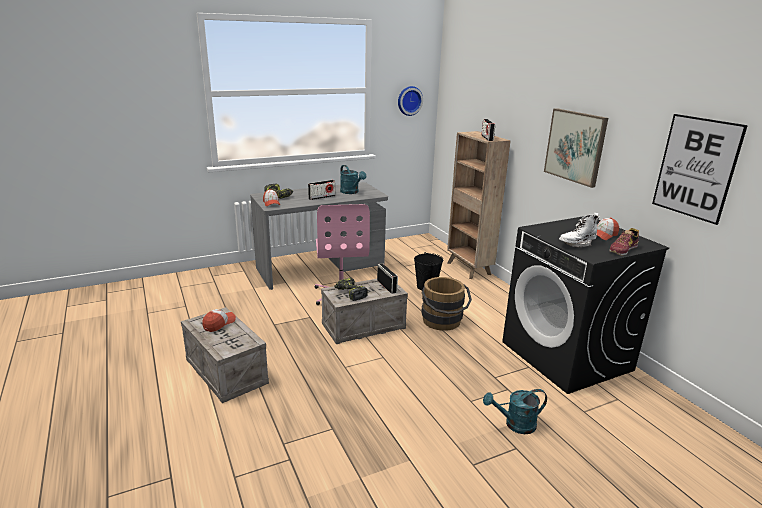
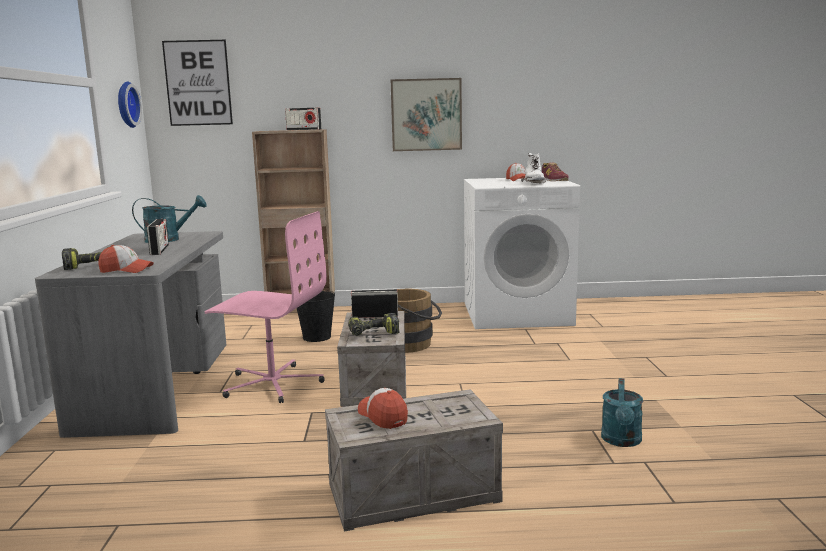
camera: 65 degrees left, 10 degrees down
(515, 425) = (613, 351): turquoise watering can -> turquoise watering can (621, 441)
(567, 356) = (517, 314): black washing machine -> white washing machine
(696, 168) = (558, 103): picture -> picture (198, 83)

